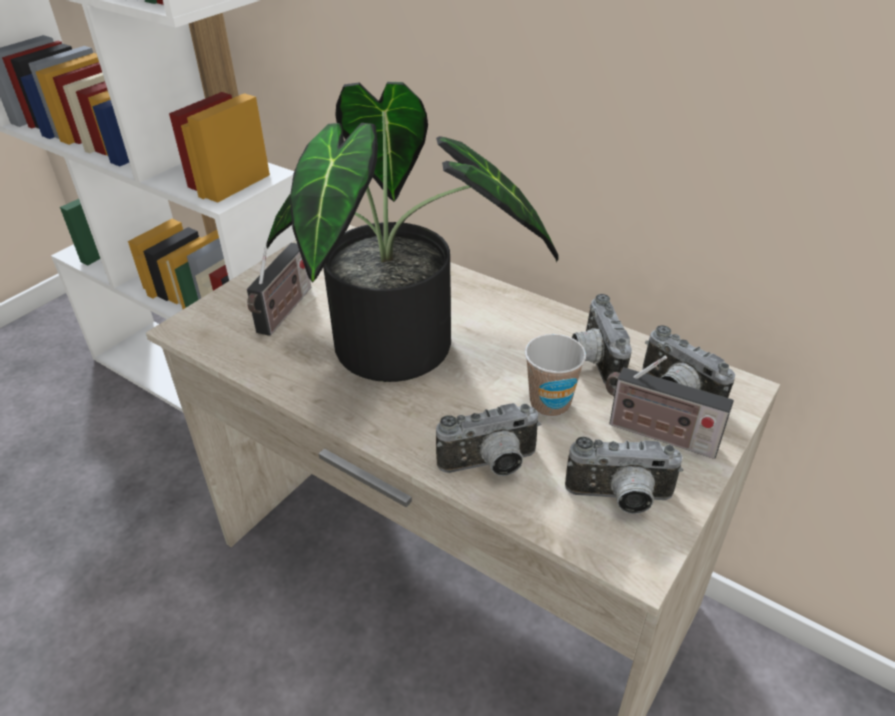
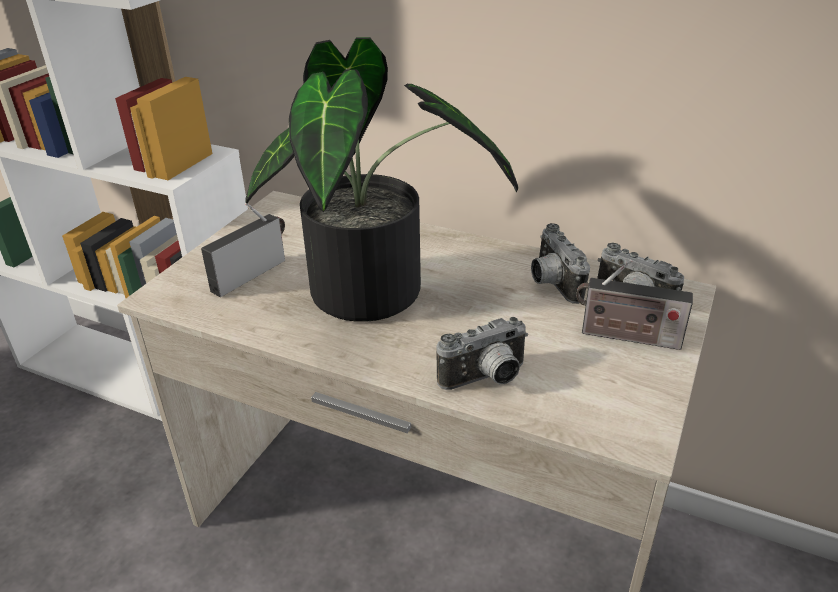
camera: 10 degrees left, 5 degrees down
(283, 312) = (251, 273): radio -> radio turned 150 degrees counterclockwise
(550, 404) = (524, 323): cup -> none
(620, 499) = (610, 392): camera -> none

